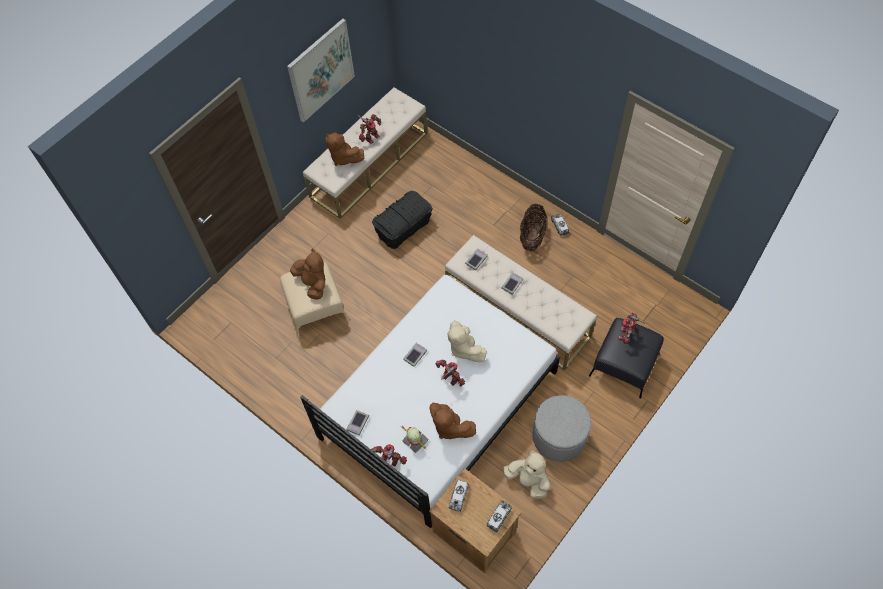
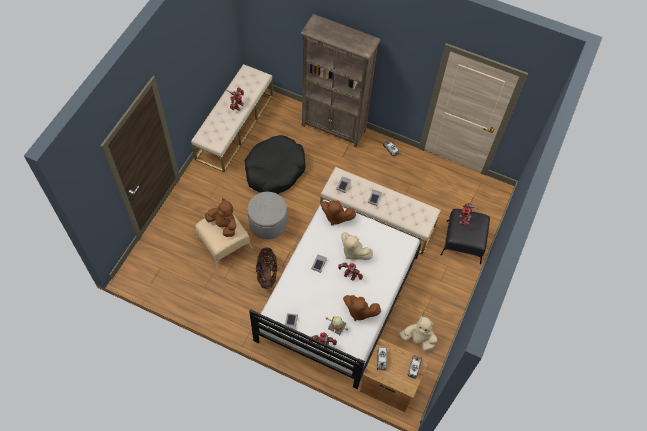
camera: 20 degrees left, 0 degrees up
(321, 70) = (200, 60): picture -> none
(343, 157) = (220, 124): brown plush toy -> brown plush toy (335, 217)
(403, 227) = (274, 170): black storage box -> black dog bed
(493, 186) = (334, 128): none -> brown bookcase
(532, 236) = (372, 160): basket -> basket (267, 274)
(559, 436) = (431, 303): grey ottoman -> grey ottoman (268, 223)

